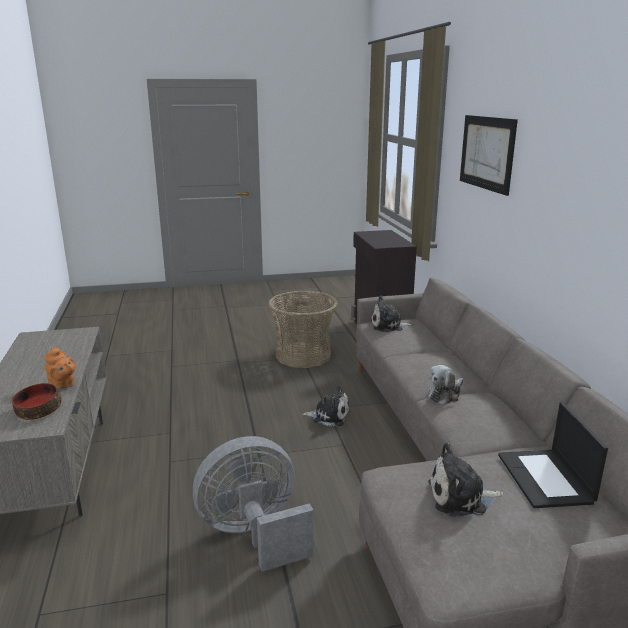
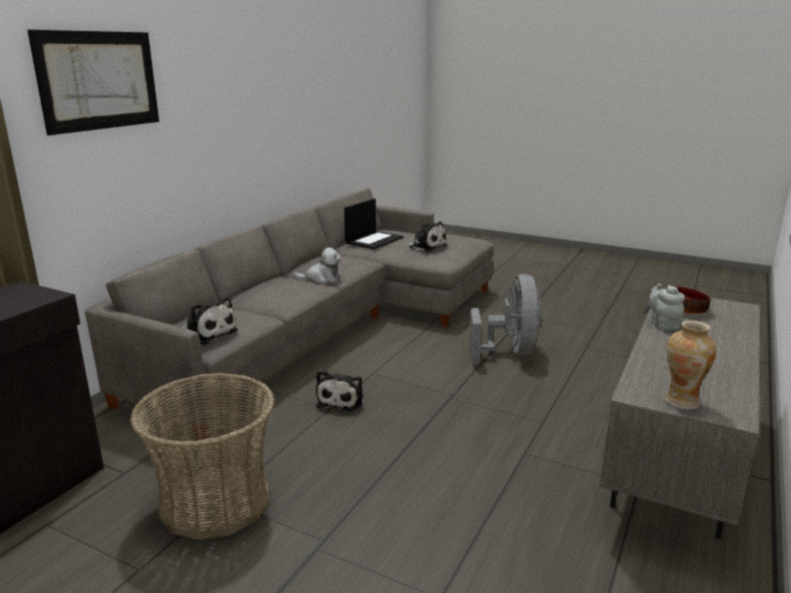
camera: 140 degrees left, 0 degrees up
(58, 335) = (681, 401): none -> vase
(63, 385) = (663, 324): orange teapot -> grey teapot
(254, 534) = (510, 352): grey fan -> grey fan turned 105 degrees counterclockwise
(329, 416) = (341, 400): plush toy -> plush toy turned 135 degrees counterclockwise

